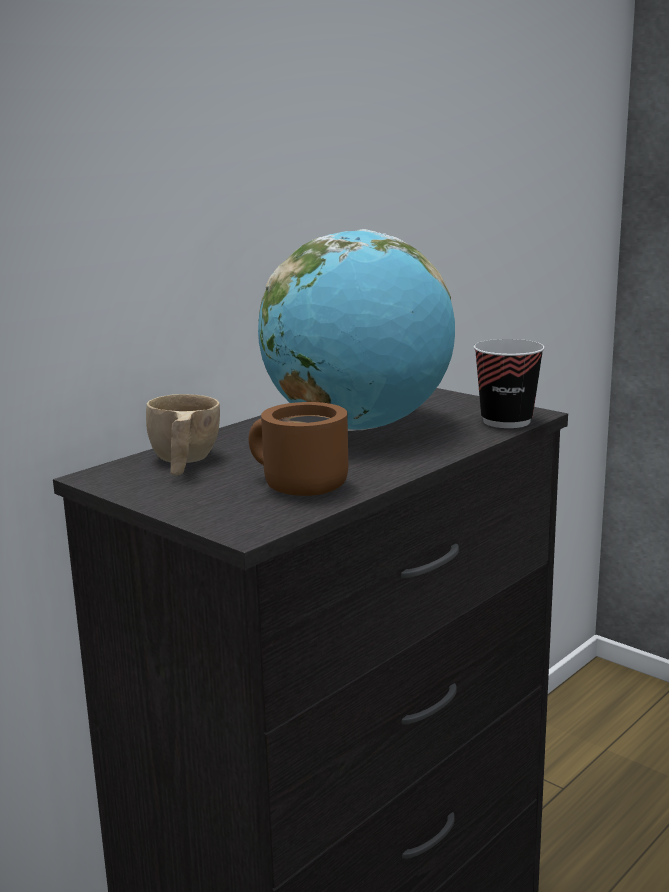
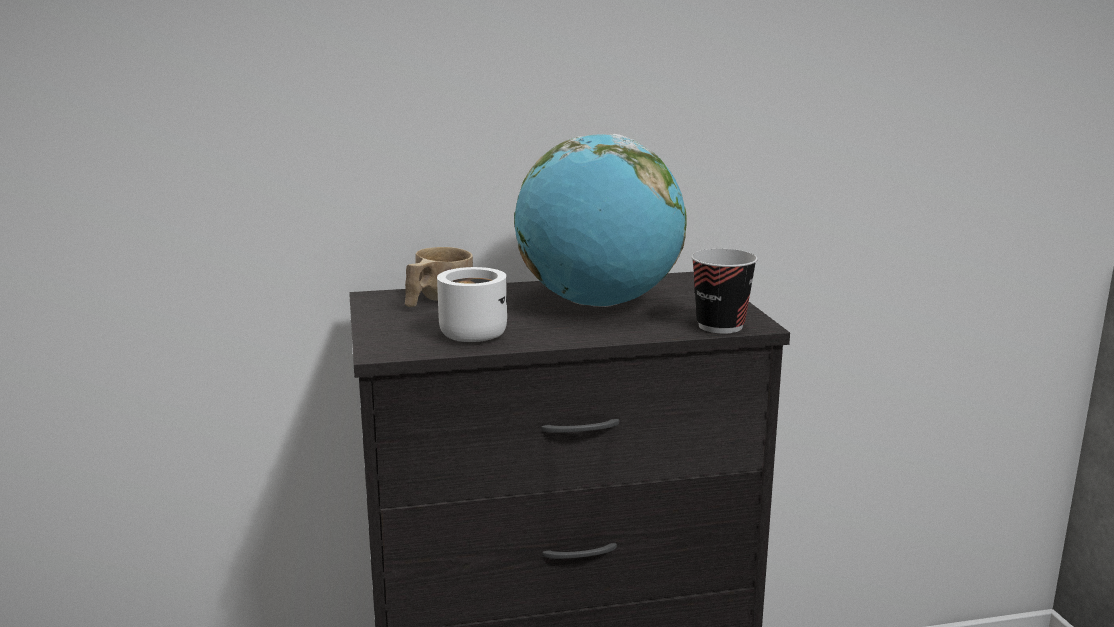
camera: 35 degrees right, 0 degrees up
(297, 487) = (468, 334): brown mug -> white mug

